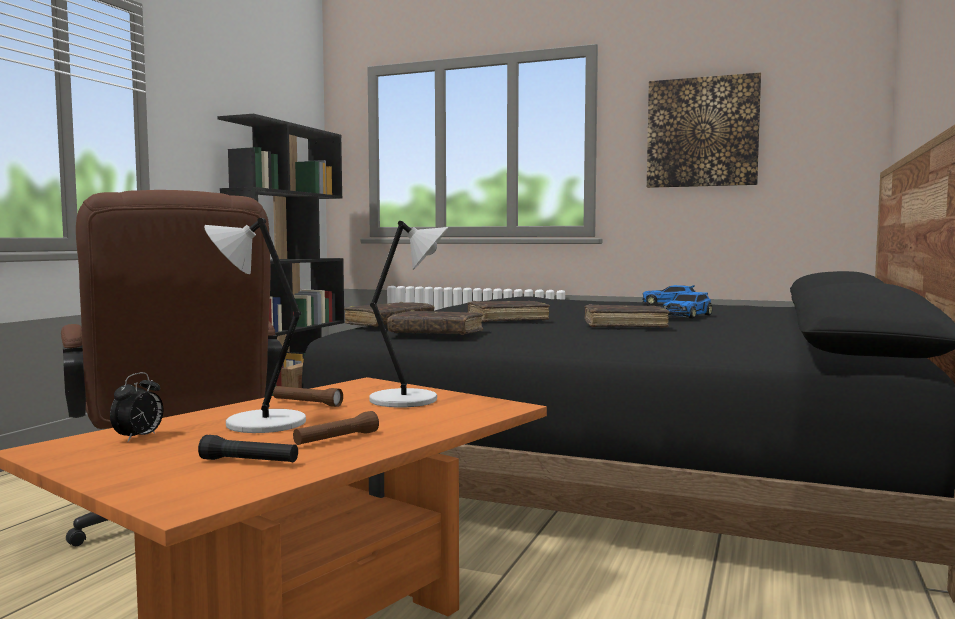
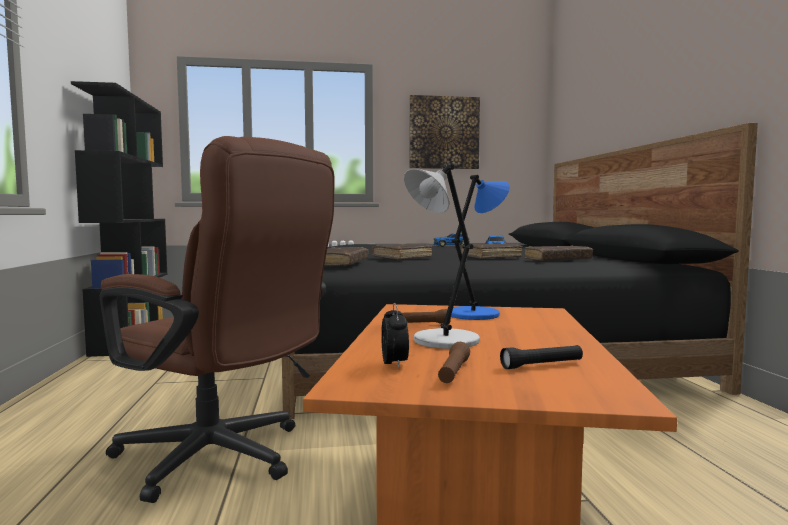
camera: 30 degrees left, 0 degrees up
(336, 439) = (534, 342): brown flashlight -> brown flashlight (453, 372)
(408, 400) = (475, 314): grey table lamp -> blue table lamp
(436, 333) = (400, 268): brown book -> brown book (557, 260)

